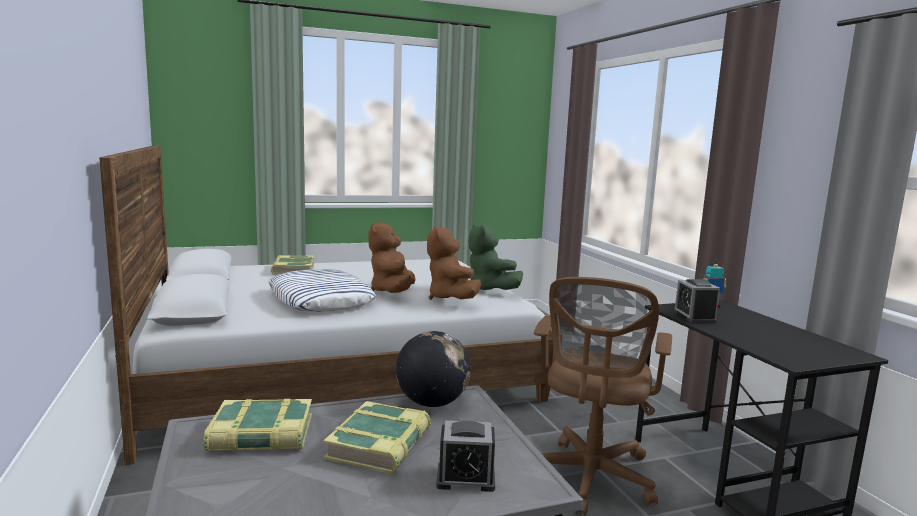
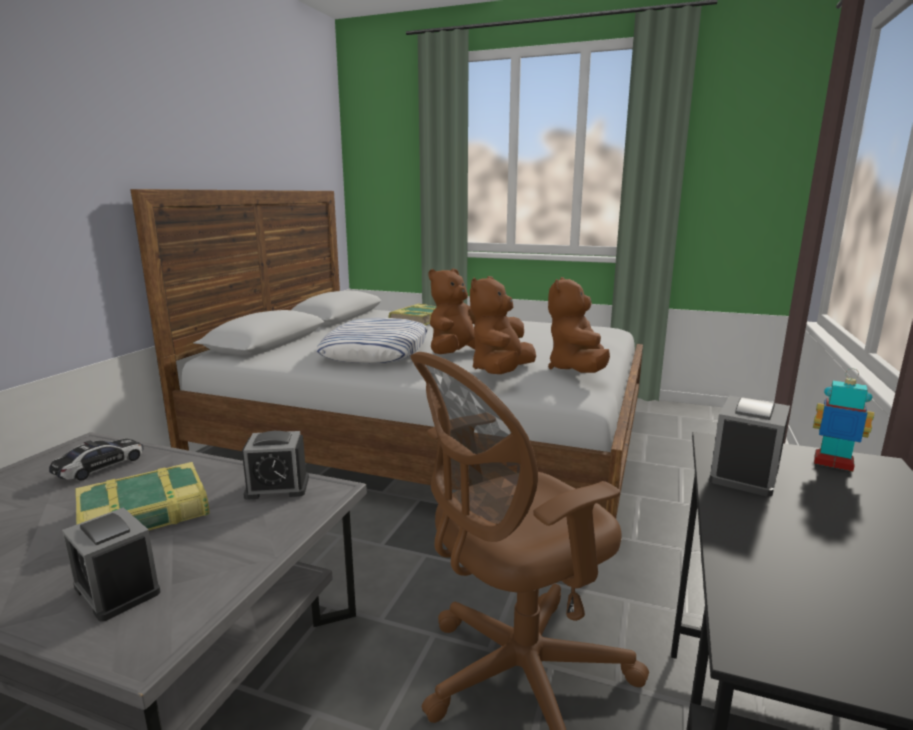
camera: 40 degrees right, 5 degrees up
(261, 435) = (100, 466): book -> toy car
(432, 403) = (277, 487): globe -> alarm clock
(489, 290) = (577, 370): green plush toy -> brown plush toy

